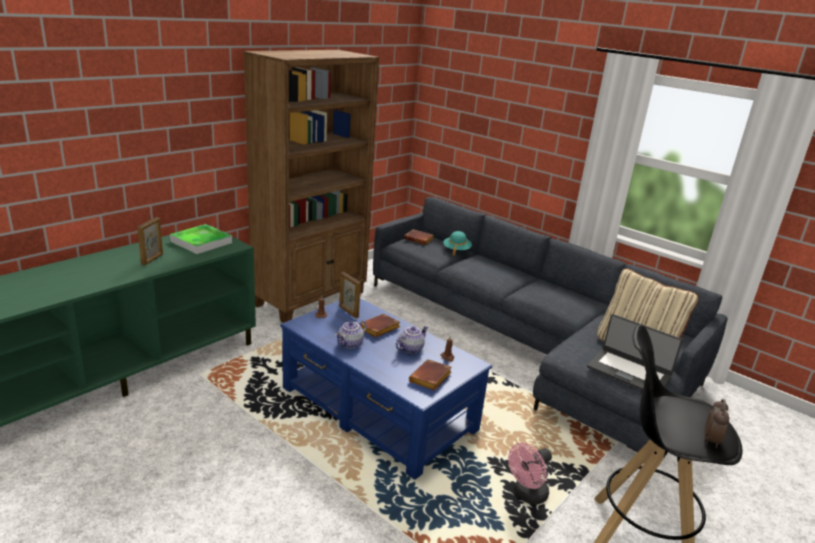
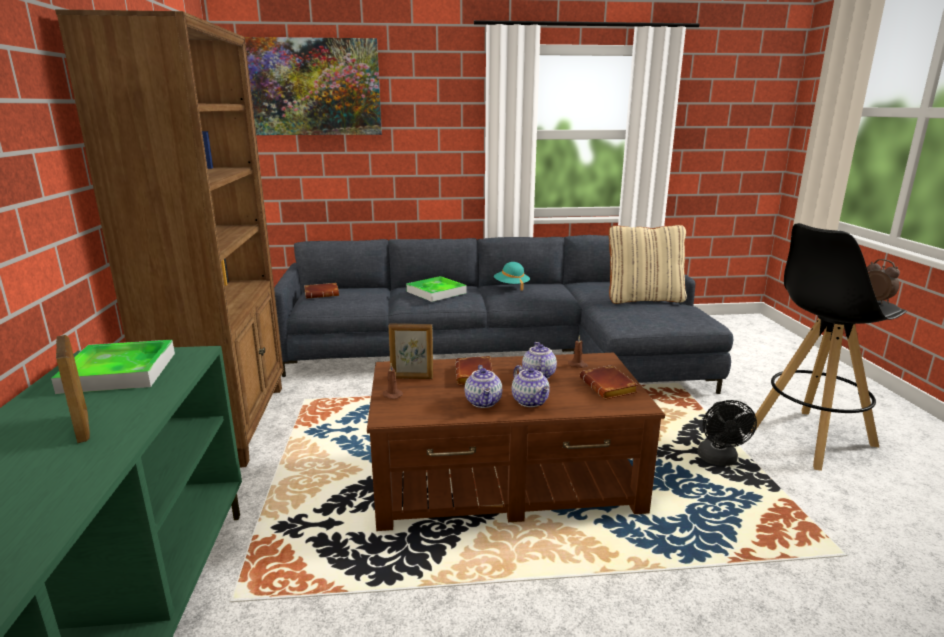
camera: 45 degrees left, 5 degrees down
(372, 358) = (531, 401): none -> teapot
(378, 409) = (506, 481): blue coffee table -> brown coffee table
(456, 250) = (375, 290): turquoise hat -> turquoise hat (511, 286)
(474, 82) = (311, 87): none -> picture
(487, 269) = (436, 292): none -> tray
(527, 495) = (719, 460): pink fan -> black fan
(629, 371) = (676, 313): laptop -> none

